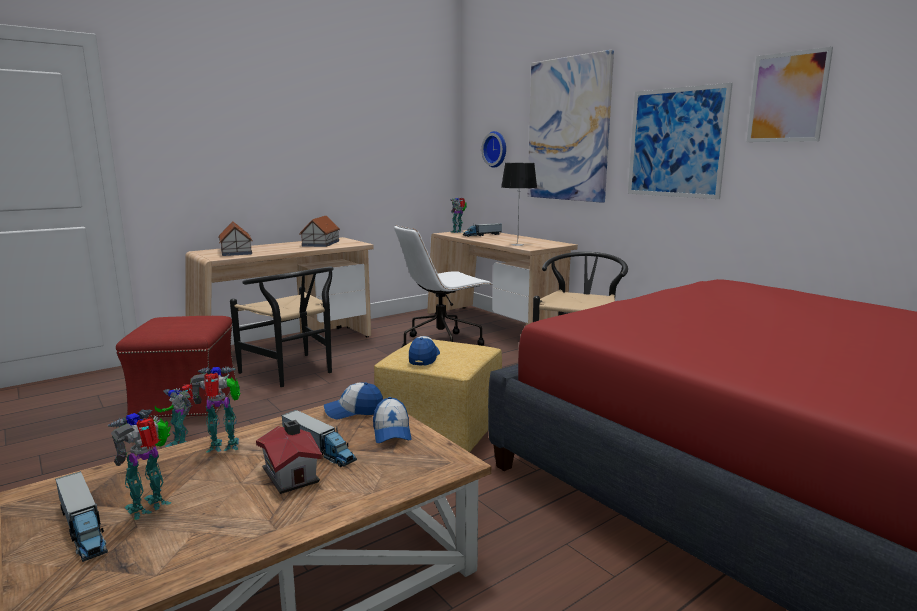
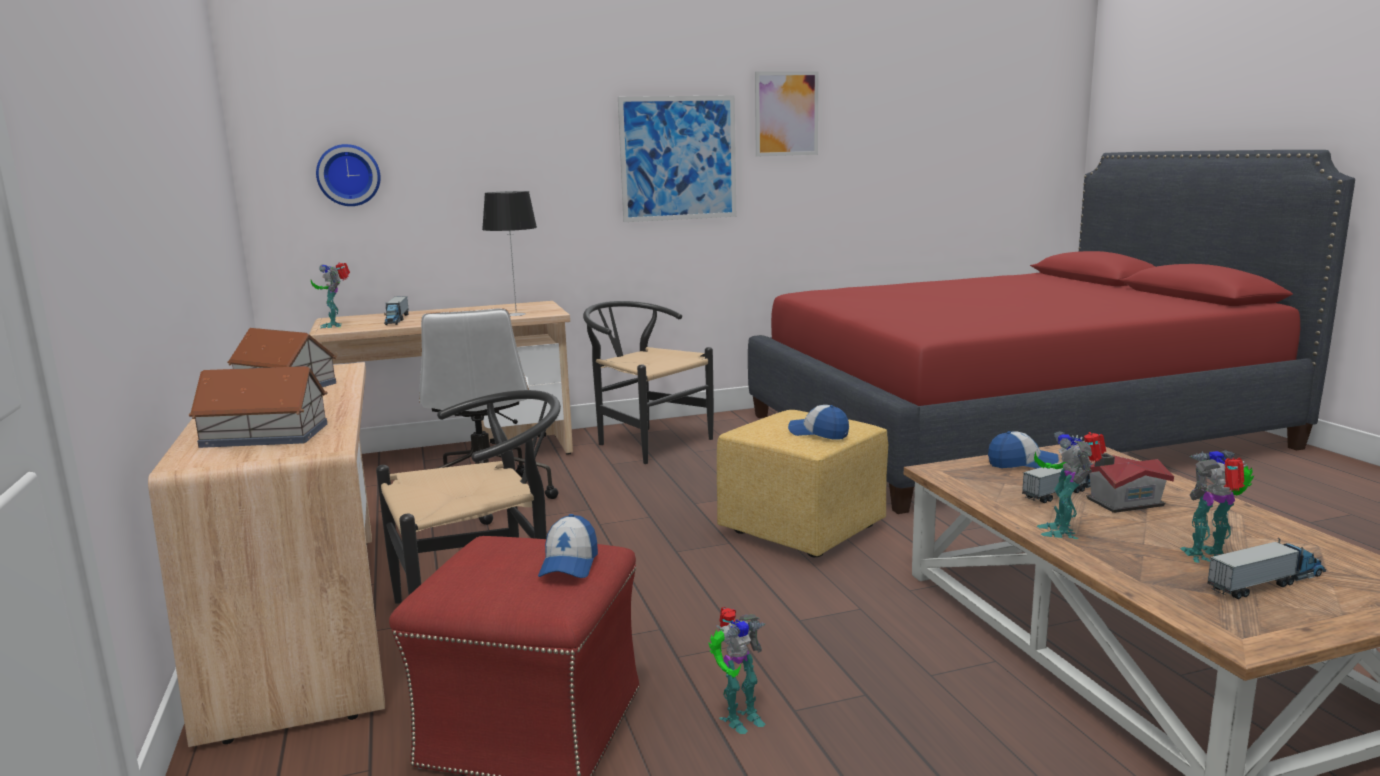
camera: 70 degrees left, 0 degrees up
(150, 507) = (1209, 556): toy robot -> toy robot turned 120 degrees clockwise
(354, 411) = (964, 475): cap -> cap (569, 564)
(568, 130) = (510, 143): picture -> none

